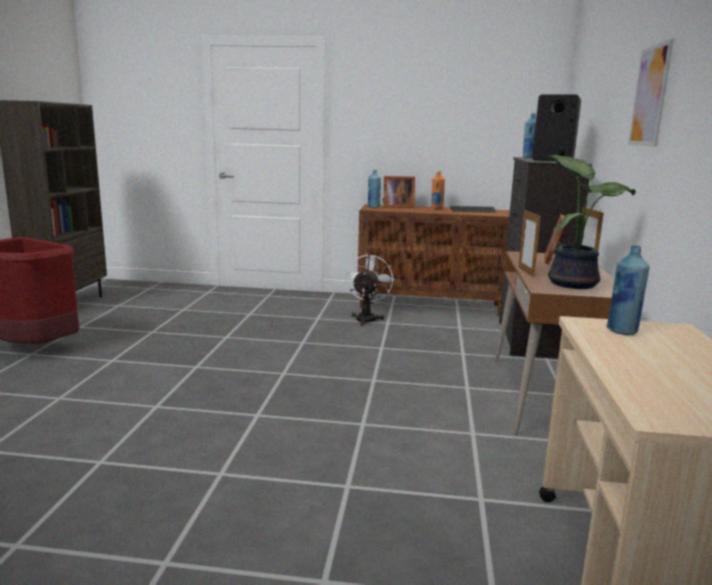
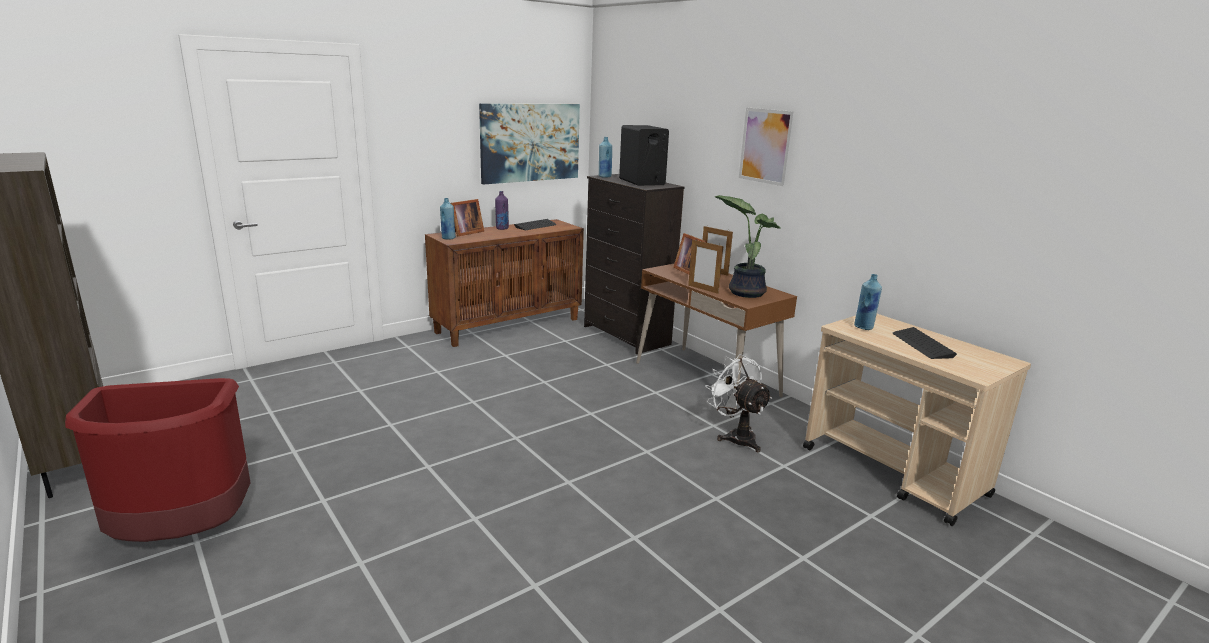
camera: 45 degrees left, 5 degrees up
(367, 318) = (480, 356): white fan -> white fan (736, 436)
(437, 208) = (502, 228): orange bottle -> purple bottle
(487, 128) = (530, 142): none -> picture
(667, 366) = (922, 345): none -> keyboard

